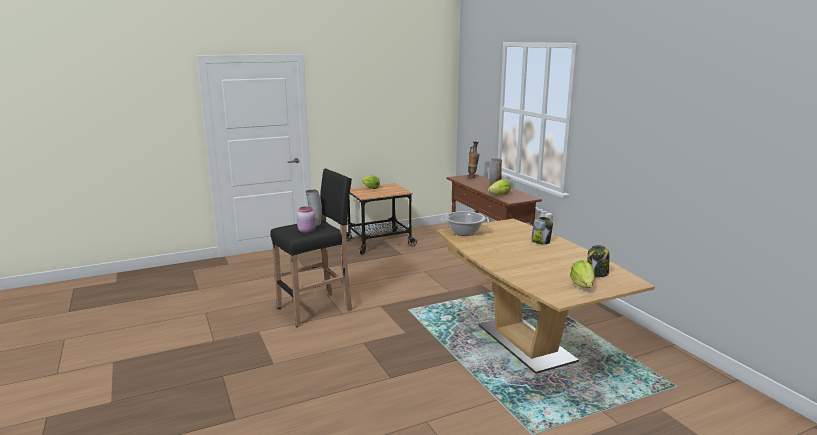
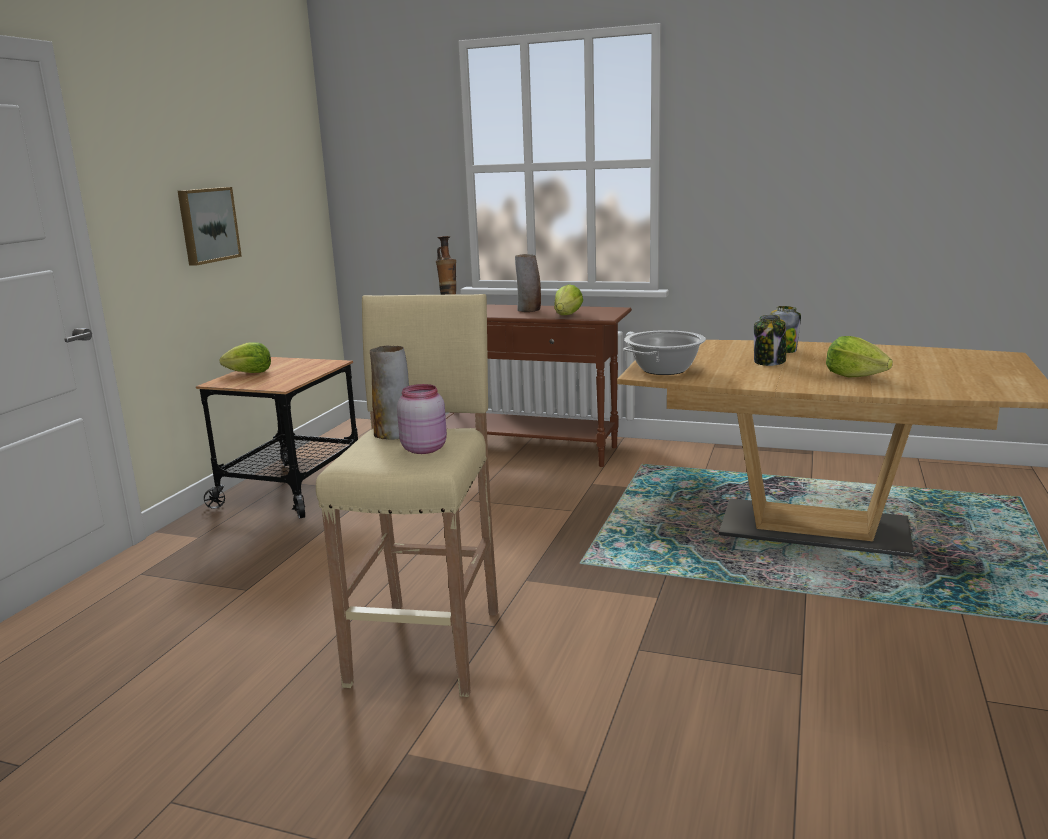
camera: 45 degrees left, 0 degrees up
(316, 309) = (428, 644): black stool -> beige stool
(370, 122) = (207, 225): none -> picture
(582, 285) = (989, 374): lettuce -> lettuce (854, 376)
(597, 274) = (952, 360): jar -> jar (769, 362)

